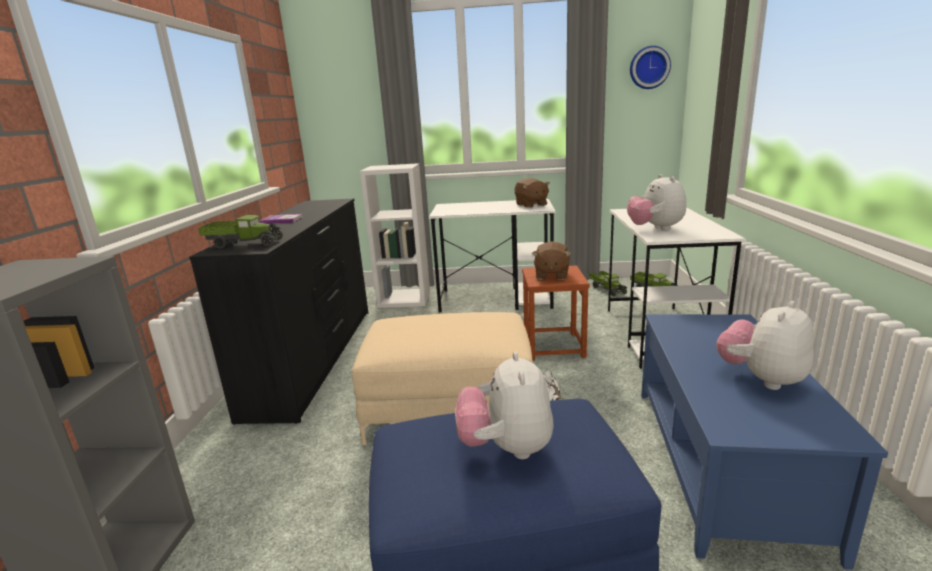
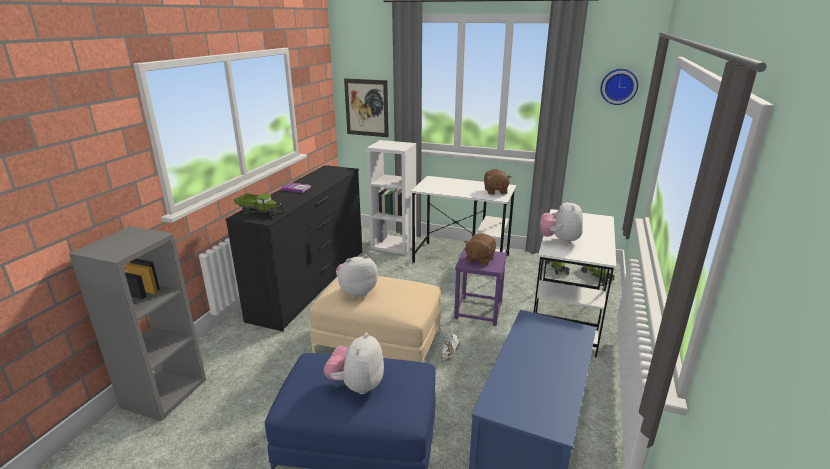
camera: 15 degrees right, 5 degrees up
(345, 130) = (366, 108): none -> picture
(553, 346) = (478, 310): brown stool -> purple stool
(761, 379) = (547, 379): plush toy -> plush toy (356, 292)

